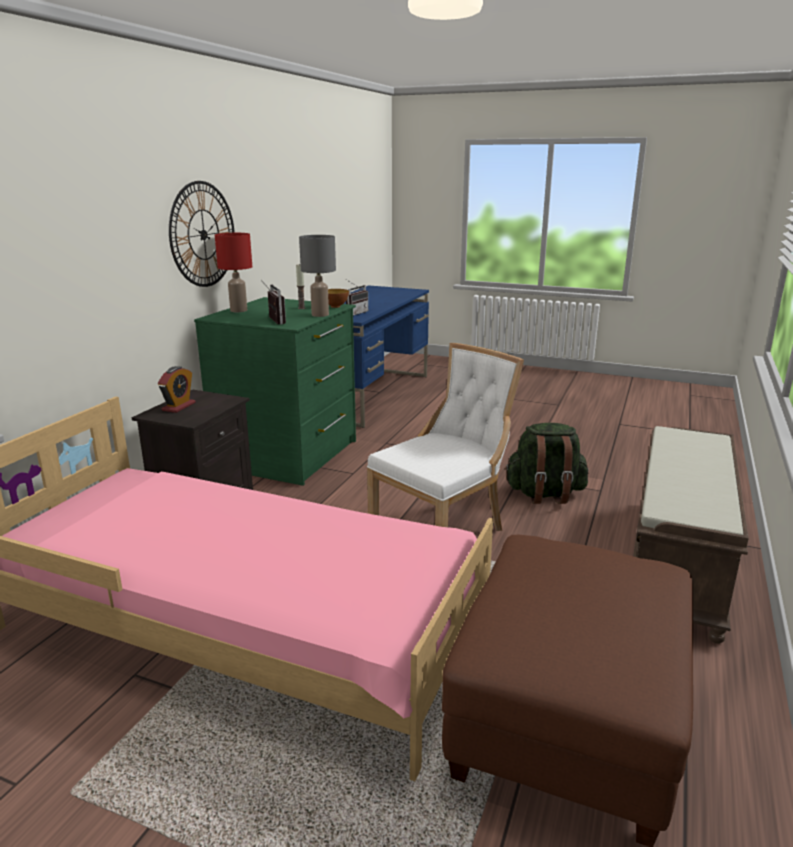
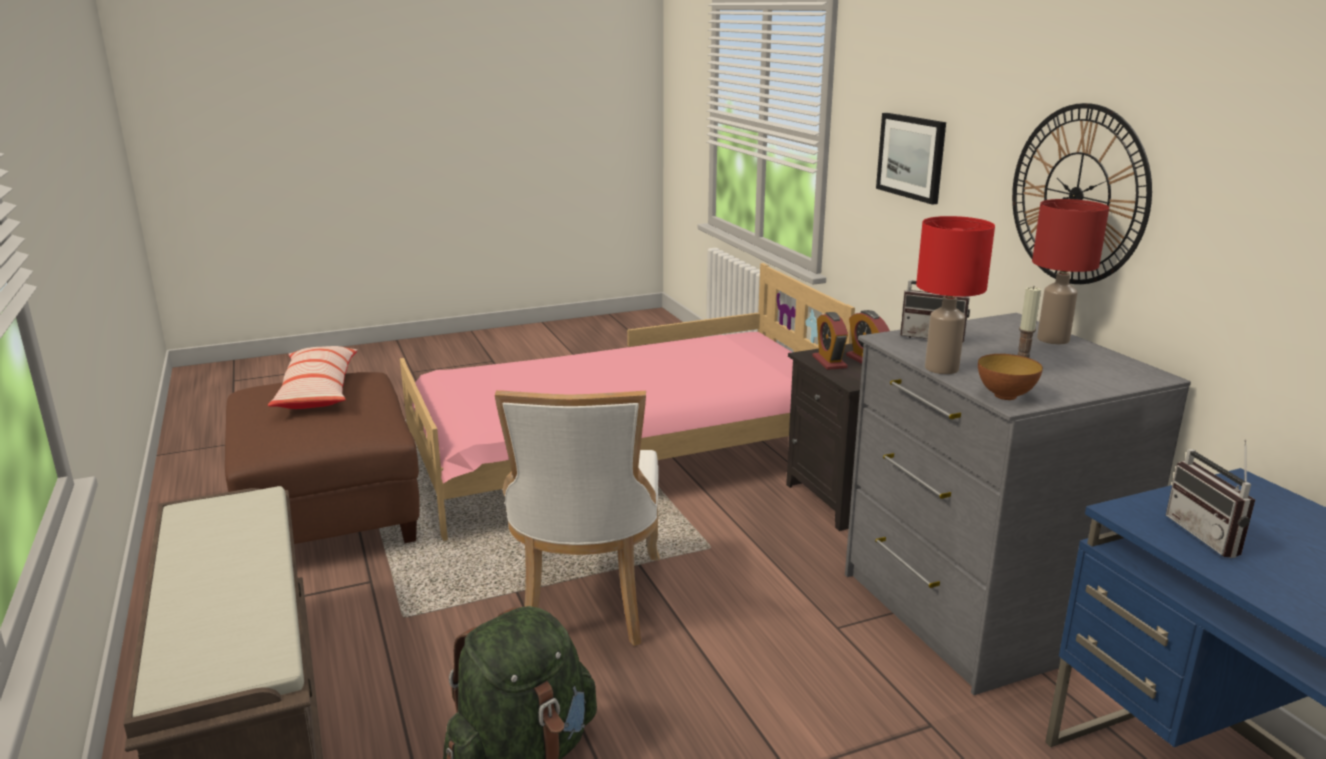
camera: 135 degrees right, 0 degrees up
(80, 252) = (911, 157): none -> picture
(198, 413) = (829, 362): none -> alarm clock
(288, 454) = (976, 608): green dresser -> grey dresser
(320, 315) = (941, 369): grey table lamp -> red table lamp
(565, 629) = (318, 391): none -> pillow

